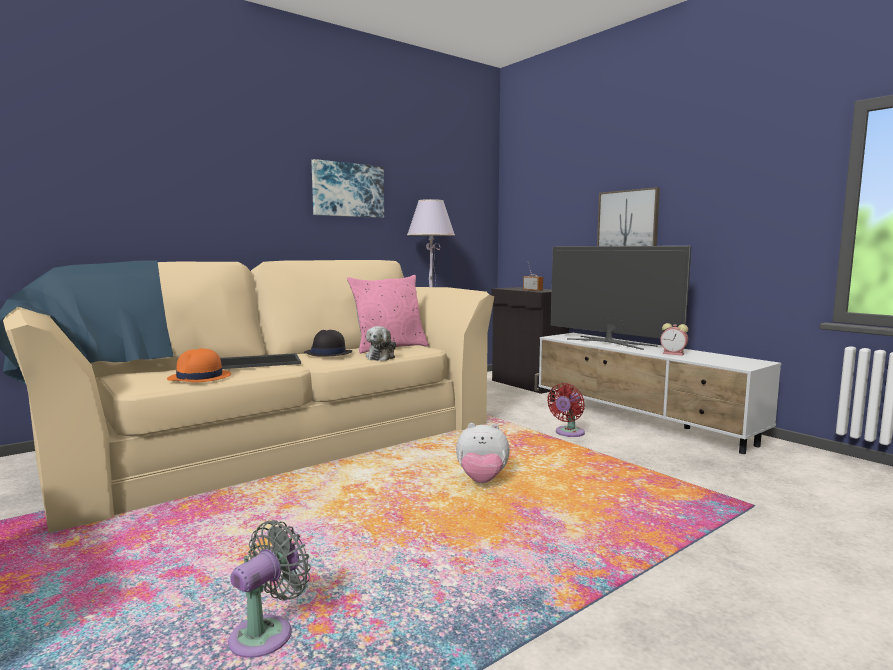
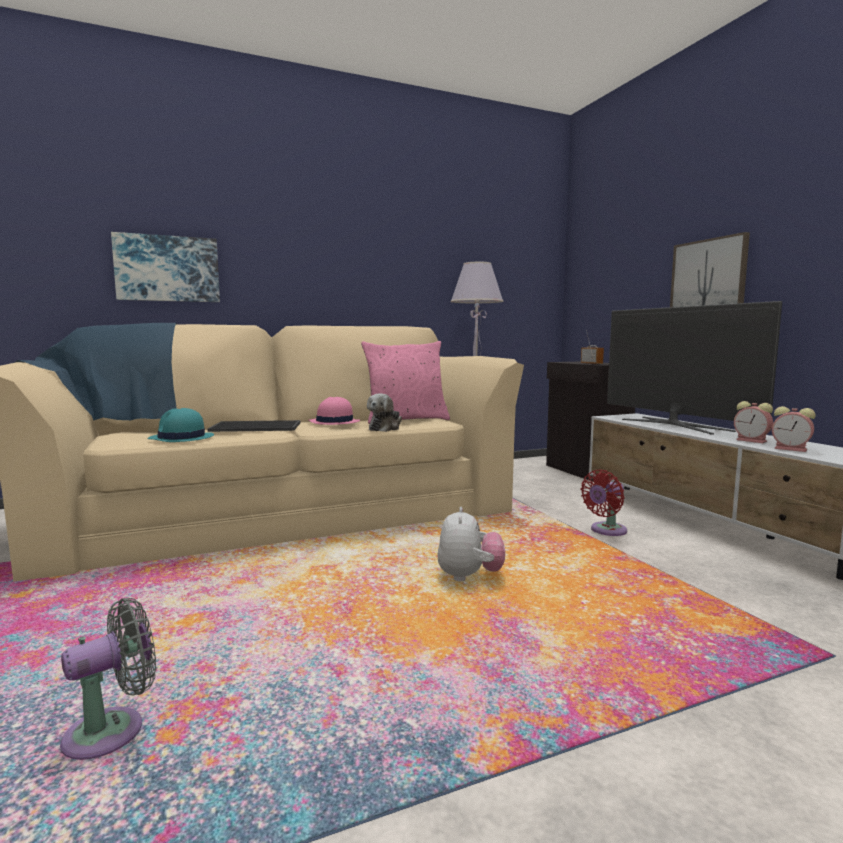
camera: 15 degrees right, 0 degrees up
(199, 378) = (181, 438): orange hat -> turquoise hat
(327, 353) = (334, 422): black hat -> pink hat
(348, 190) = (386, 254): picture -> picture (167, 269)
(482, 481) = (469, 577): plush toy -> plush toy turned 105 degrees counterclockwise
(704, 359) = (792, 449): none -> alarm clock

